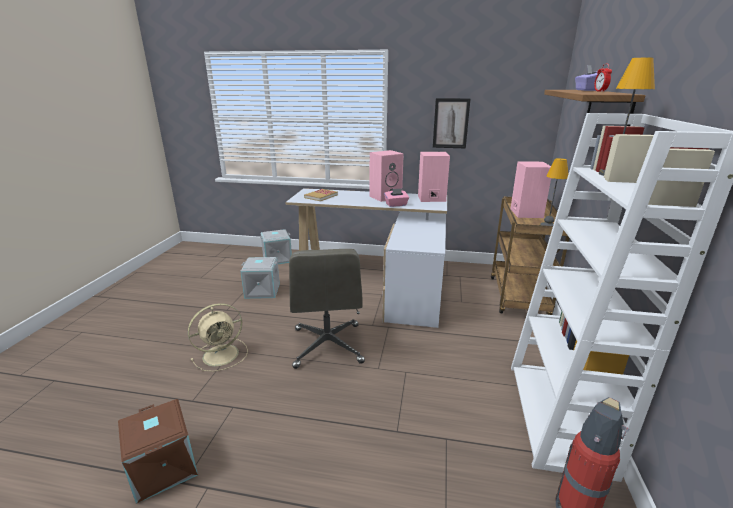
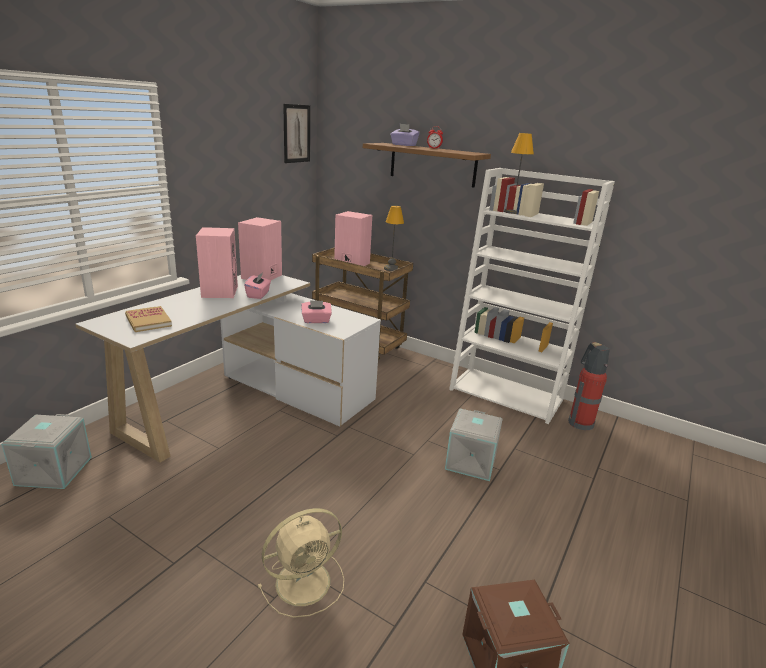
camera: 70 degrees left, 0 degrees up
(222, 354) = (305, 581): beige fan -> beige fan turned 75 degrees clockwise
(262, 291) = (154, 509): grey storage box -> grey storage box (471, 462)
(328, 346) = (354, 477): grey office chair -> none
(405, 234) = (316, 321): none -> pink tissue box
(450, 123) = (237, 181): picture -> picture (296, 133)

